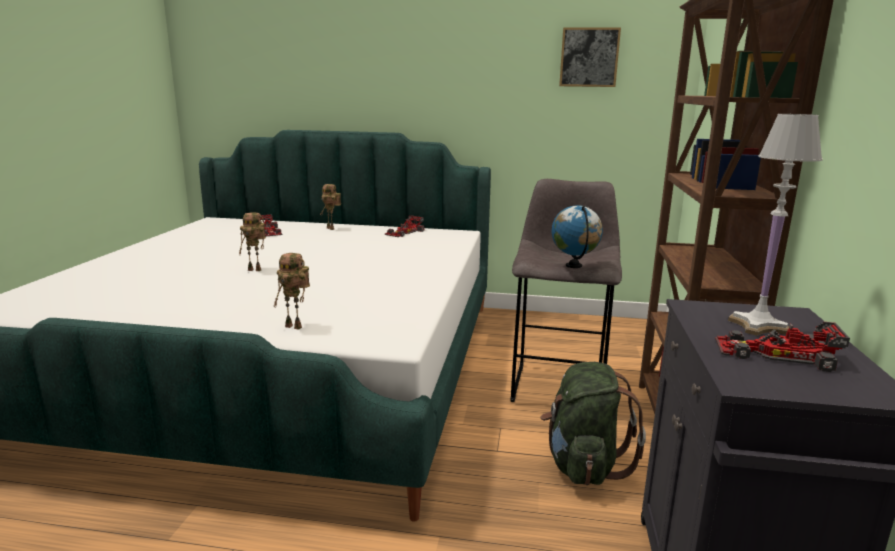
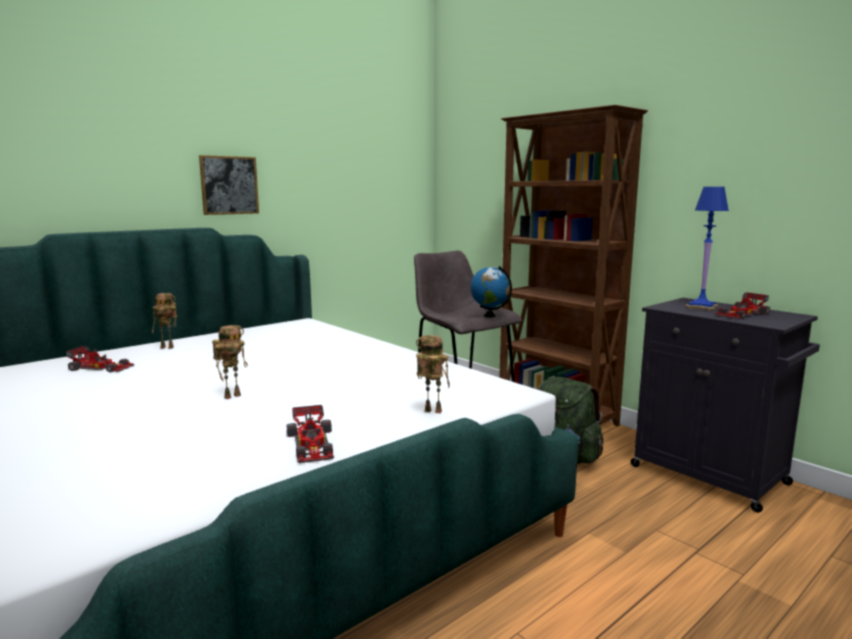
camera: 50 degrees left, 5 degrees down
(295, 326) = (431, 412): toy robot -> toy robot turned 135 degrees counterclockwise
(404, 232) = (254, 333): toy car -> toy car (312, 444)
(589, 57) = (365, 151): picture -> picture (229, 185)
(759, 326) = (701, 307): white table lamp -> blue table lamp

